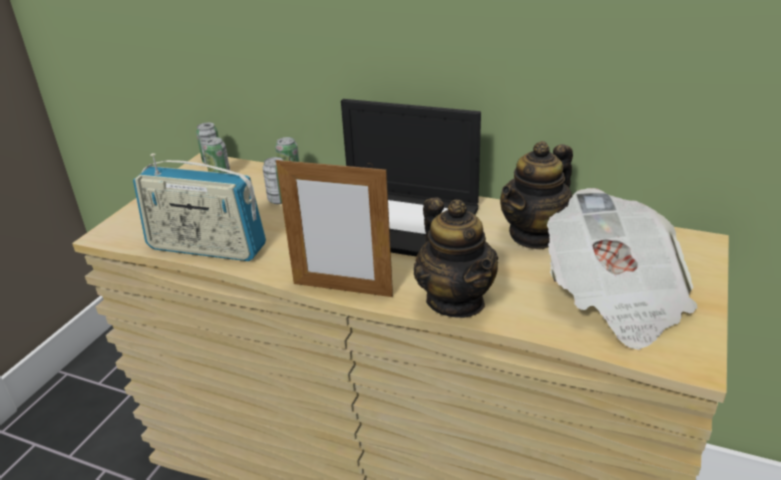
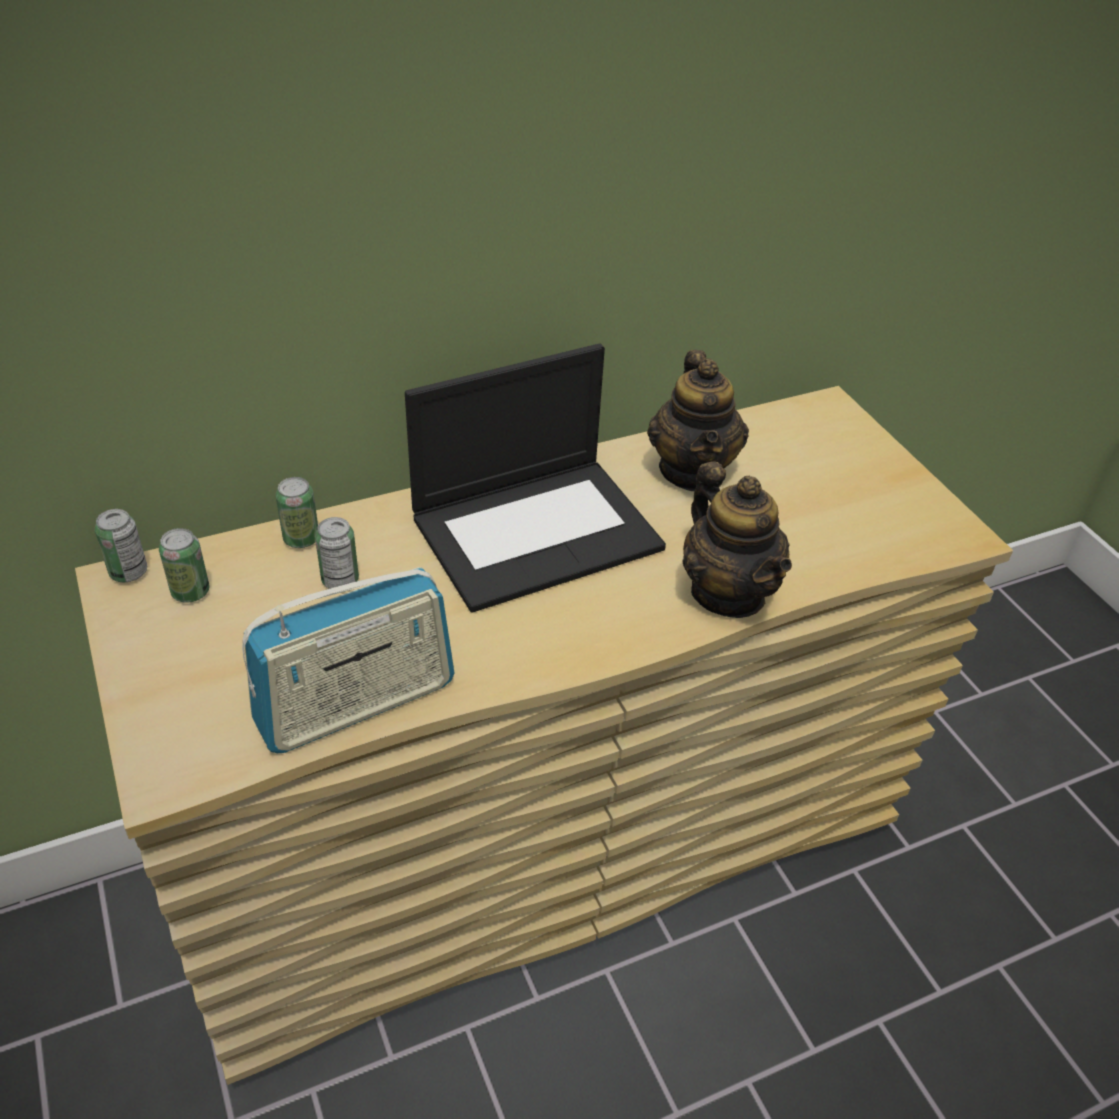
camera: 50 degrees left, 10 degrees up
(342, 289) = (605, 652): picture frame -> none
(456, 301) = (728, 593): teapot -> teapot turned 45 degrees clockwise
(615, 298) = (844, 506): newspaper -> none

